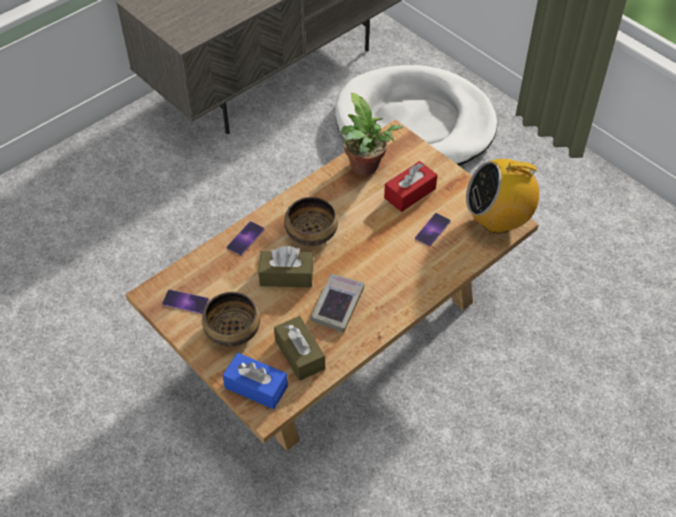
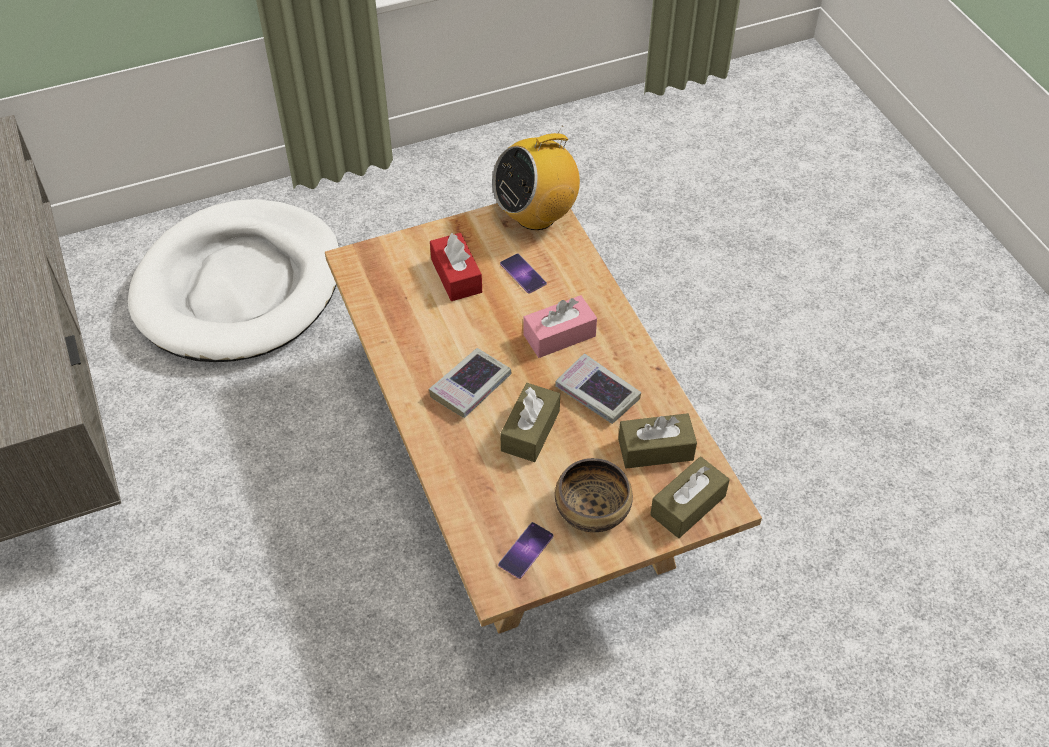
camera: 70 degrees left, 0 degrees up
(245, 238) = (448, 457): phone -> none
(256, 387) = (688, 505): blue tissue box -> brown tissue box
(311, 232) = (470, 387): bowl -> book
(366, 168) = (393, 303): potted plant -> none
(382, 268) = (559, 335): none -> pink tissue box
(498, 220) = (536, 215): radio -> radio turned 45 degrees clockwise

